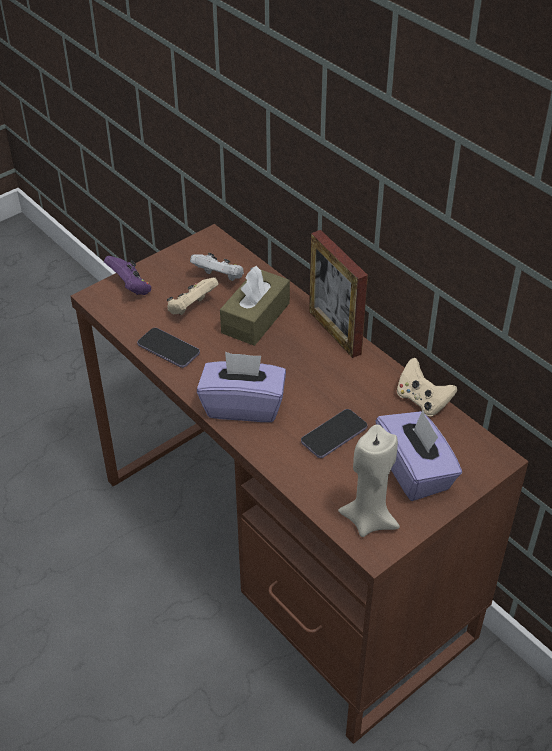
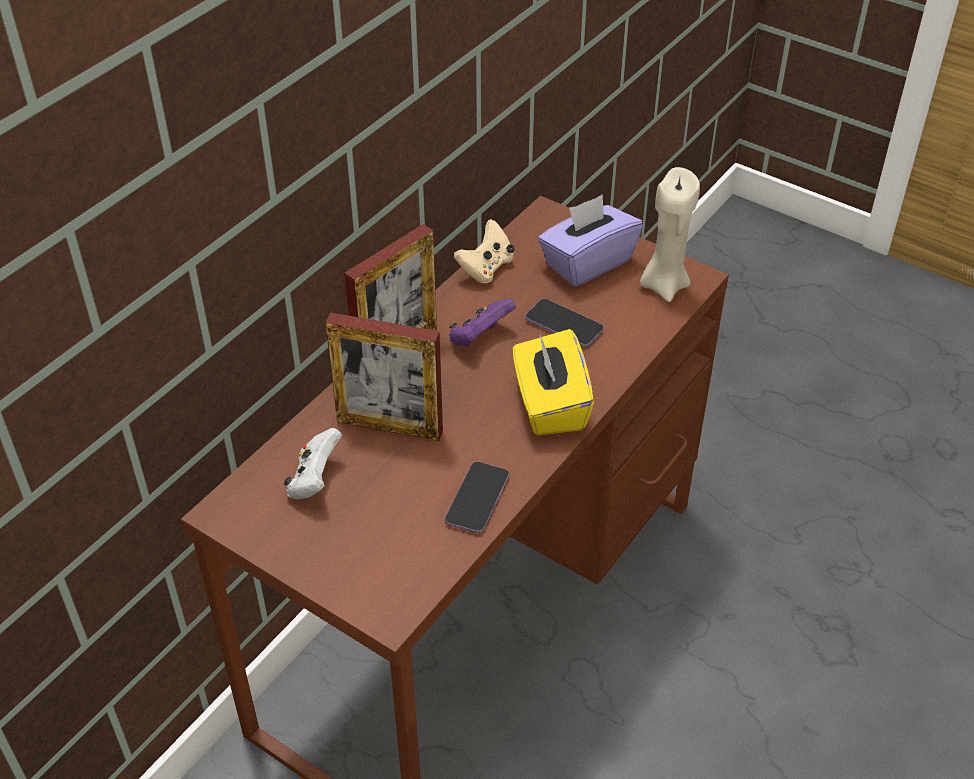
camera: 105 degrees left, 0 degrees up
(130, 288) = (360, 578): purple game controller -> purple game controller (480, 338)
(191, 308) = (387, 495): beige game controller -> none
(243, 405) = (550, 405): purple tissue box -> yellow tissue box
(255, 318) = (389, 426): brown tissue box -> picture frame

